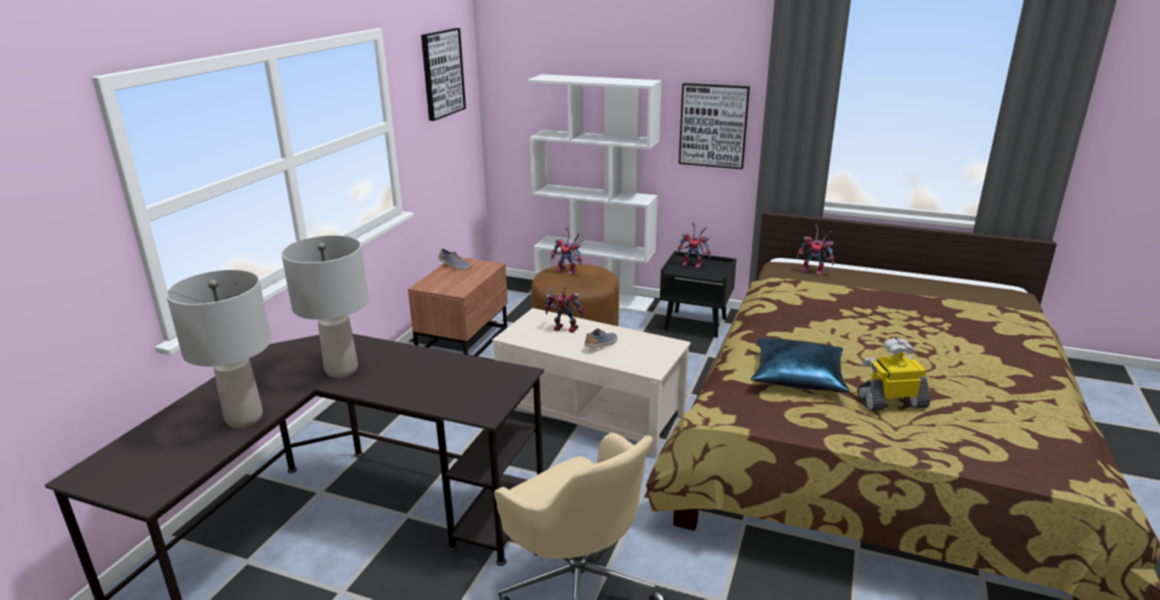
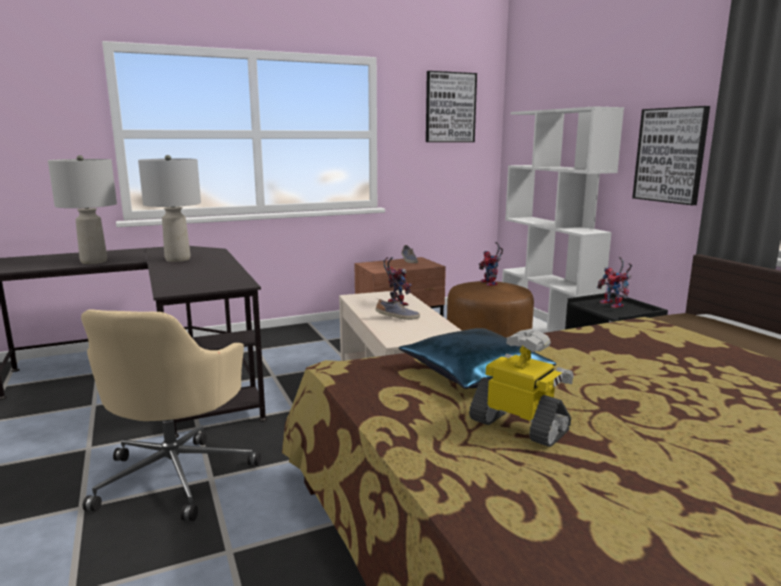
camera: 45 degrees right, 10 degrees down
(814, 271) = (720, 327): toy robot -> none

